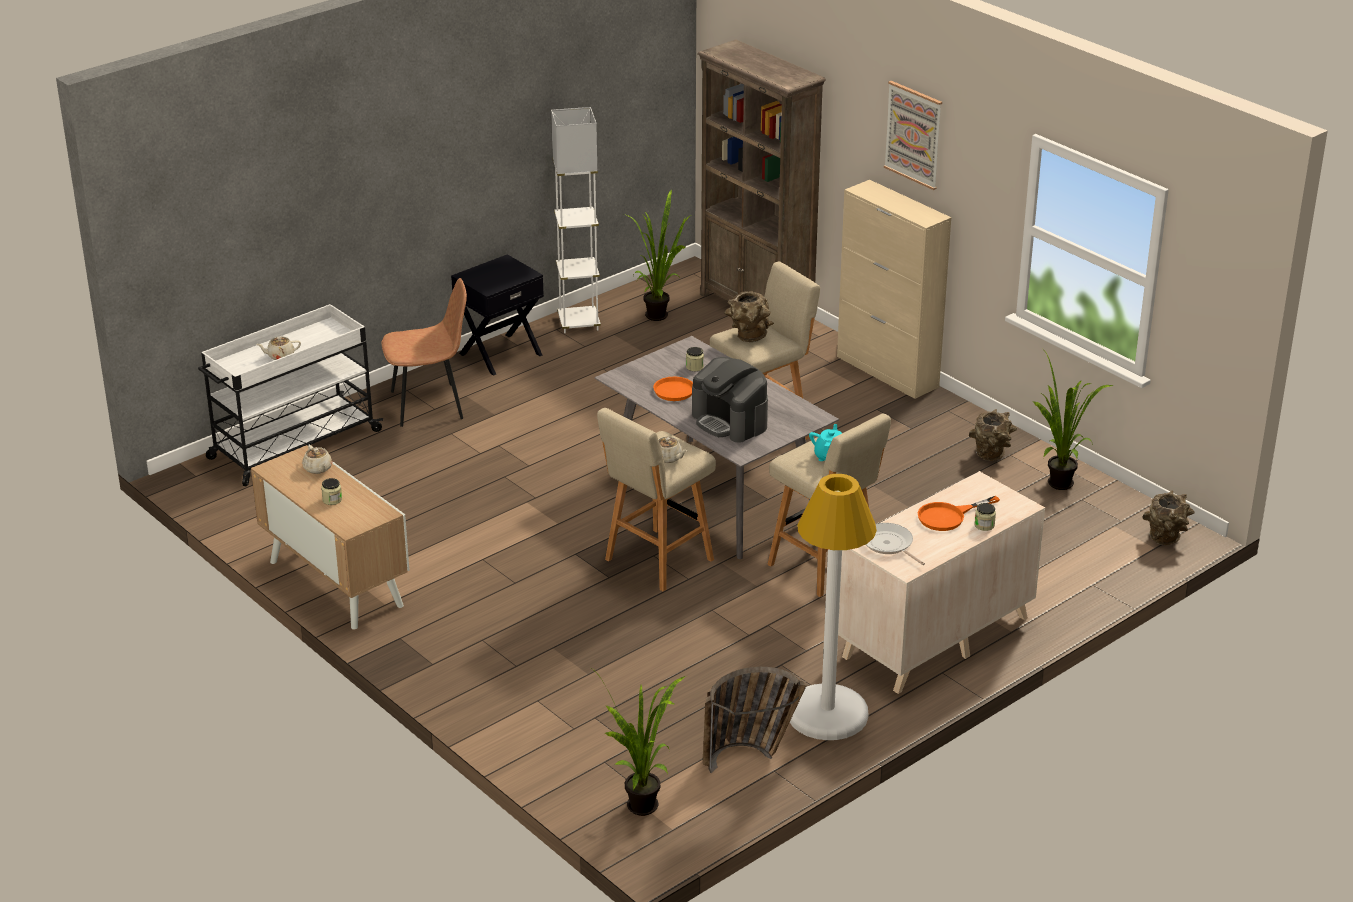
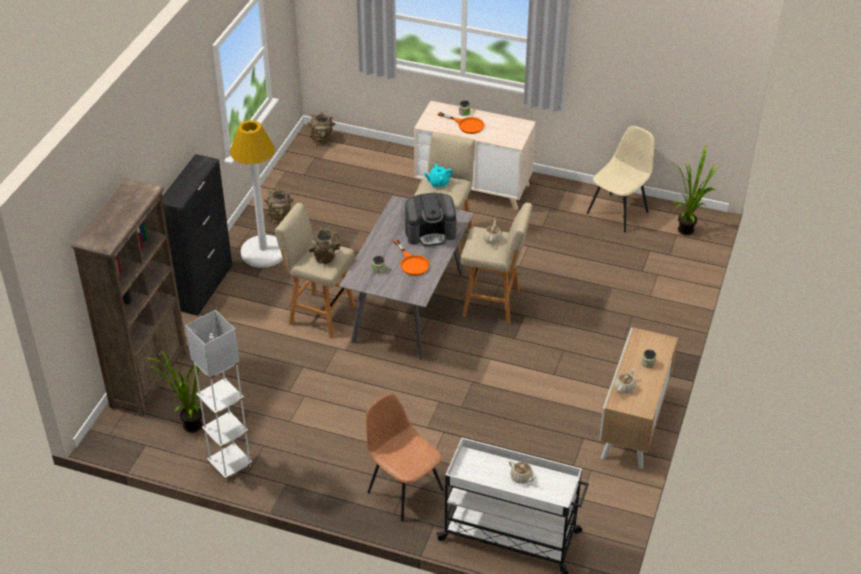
camera: 120 degrees left, 10 degrees up
(500, 354) = (305, 487): black nightstand -> none
(730, 421) = (430, 232): coffee machine -> coffee machine turned 60 degrees clockwise
(750, 756) = (618, 212): basket -> beige chair
(827, 714) = (565, 200): white floor lamp -> white floor lamp (263, 252)
(887, 372) = (204, 287): beige cabinet -> black cabinet
(889, 545) = (509, 135): frying pan -> none
(913, 134) = (168, 137): picture -> none
(1057, 487) = (296, 185): potted plant -> none

